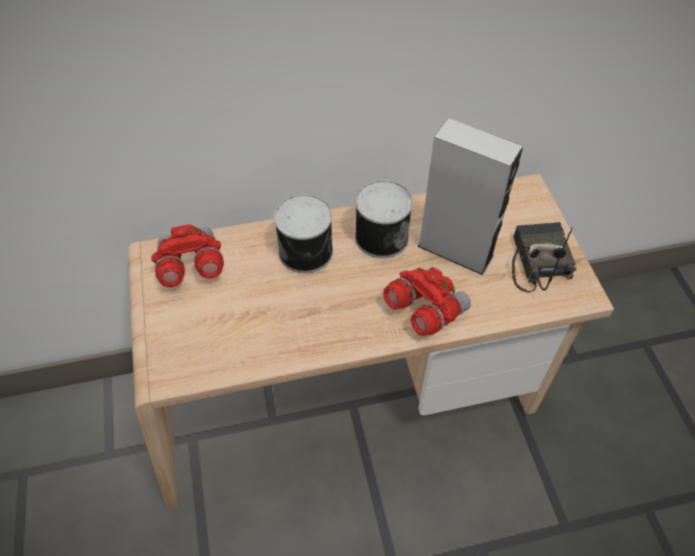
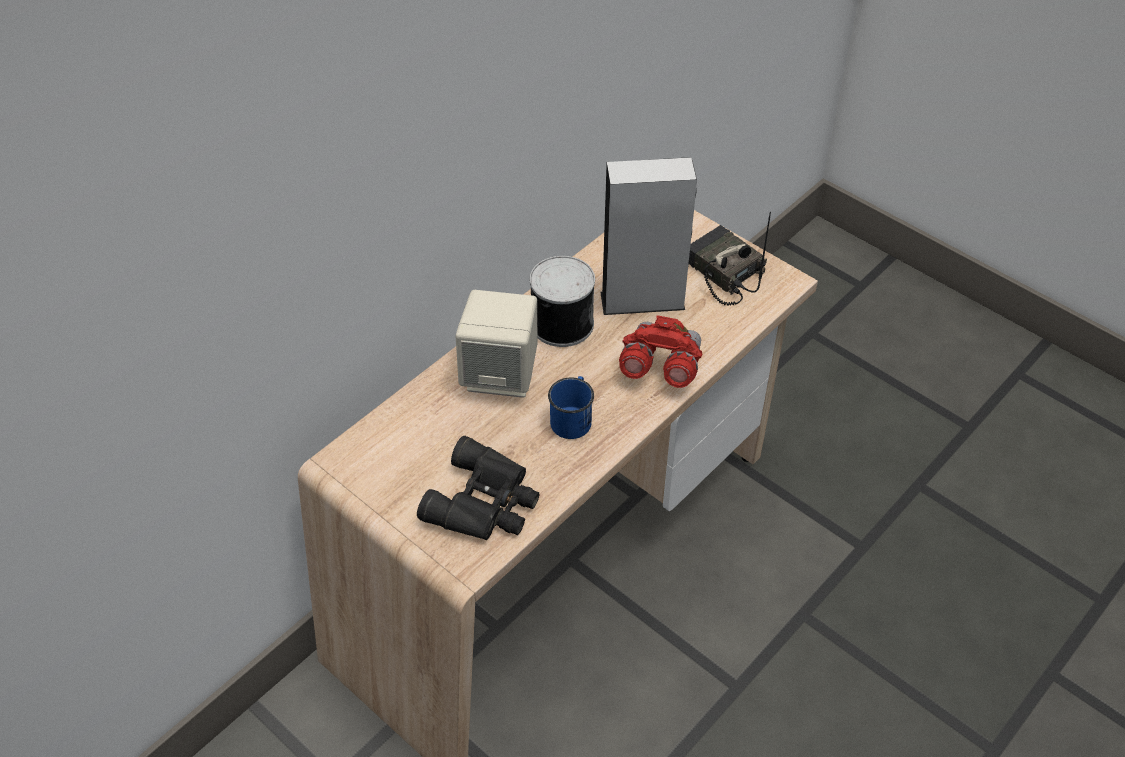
camera: 35 degrees left, 5 degrees down
(190, 267) = (393, 452): red binoculars -> none
(215, 339) = (485, 502): none -> black binoculars
(307, 251) = (501, 374): can -> beige speaker
(328, 312) = (573, 418): none -> blue mug

